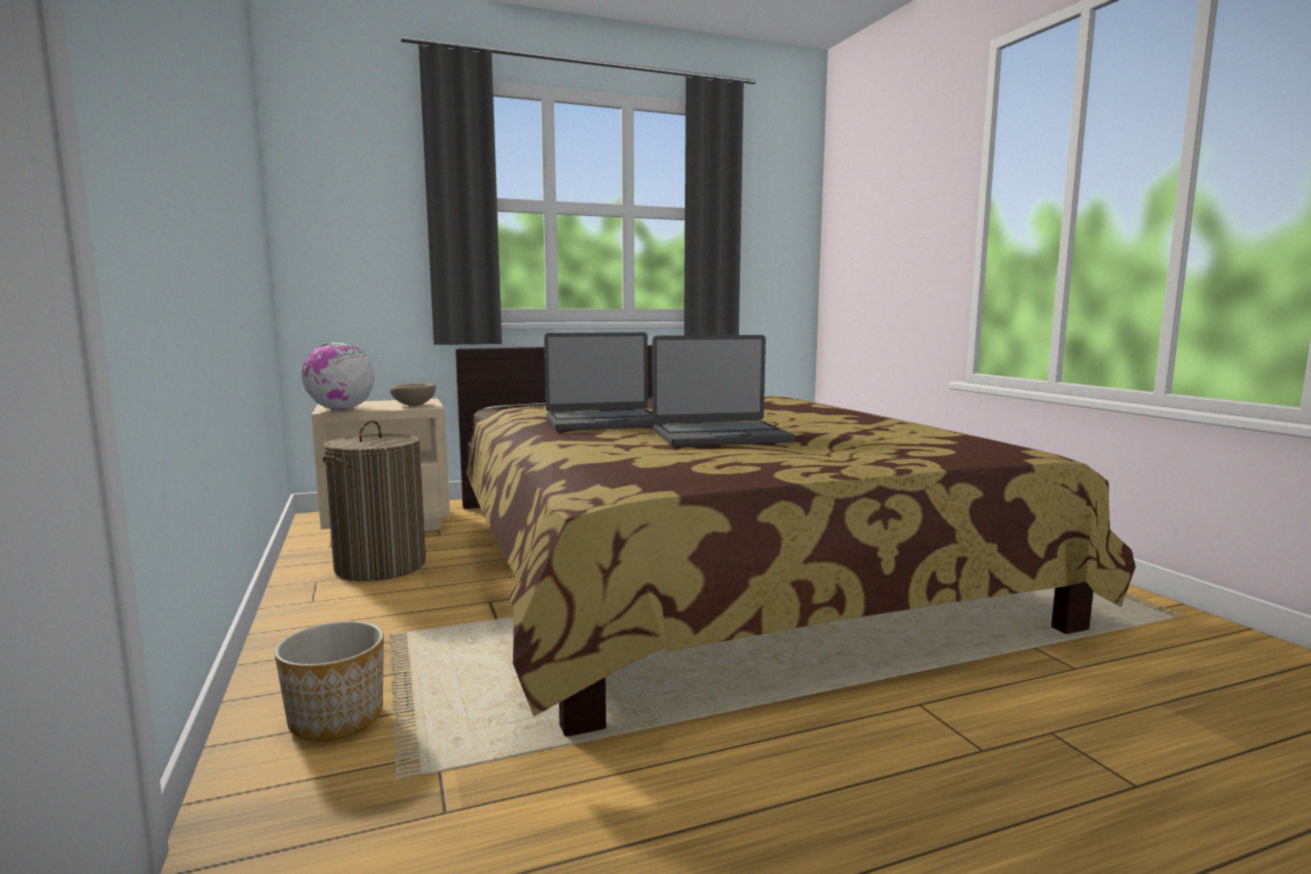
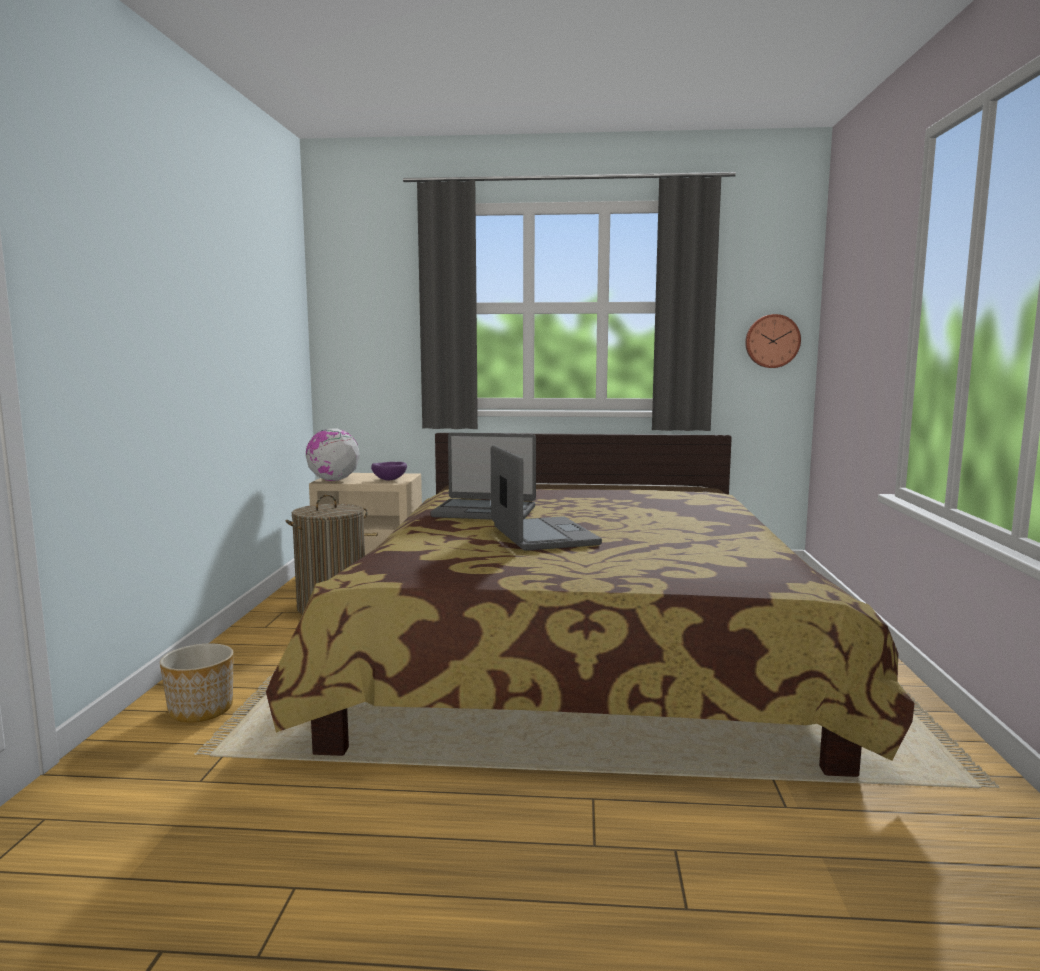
camera: 25 degrees right, 0 degrees up
(414, 405) = (390, 480): beige bowl -> purple bowl
(720, 436) = (542, 536): laptop -> laptop turned 120 degrees counterclockwise
(783, 252) = (772, 341): none -> wall clock

